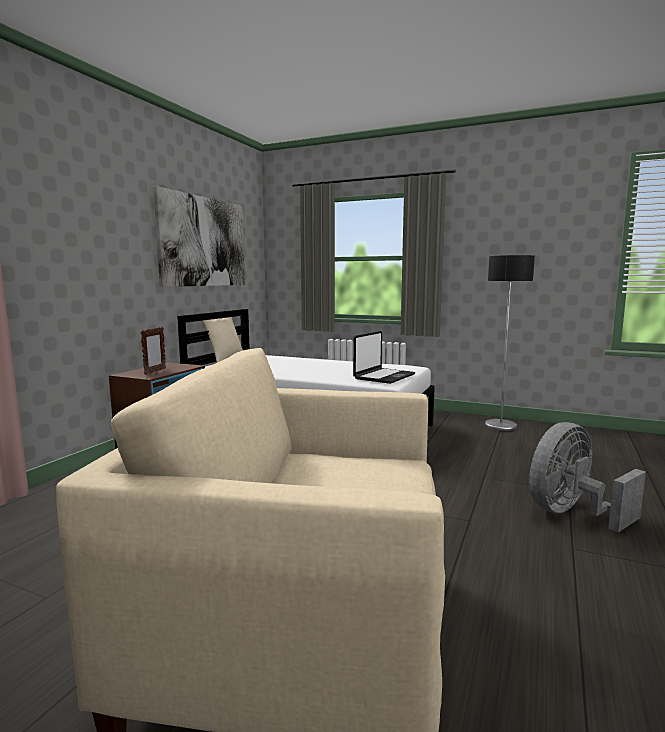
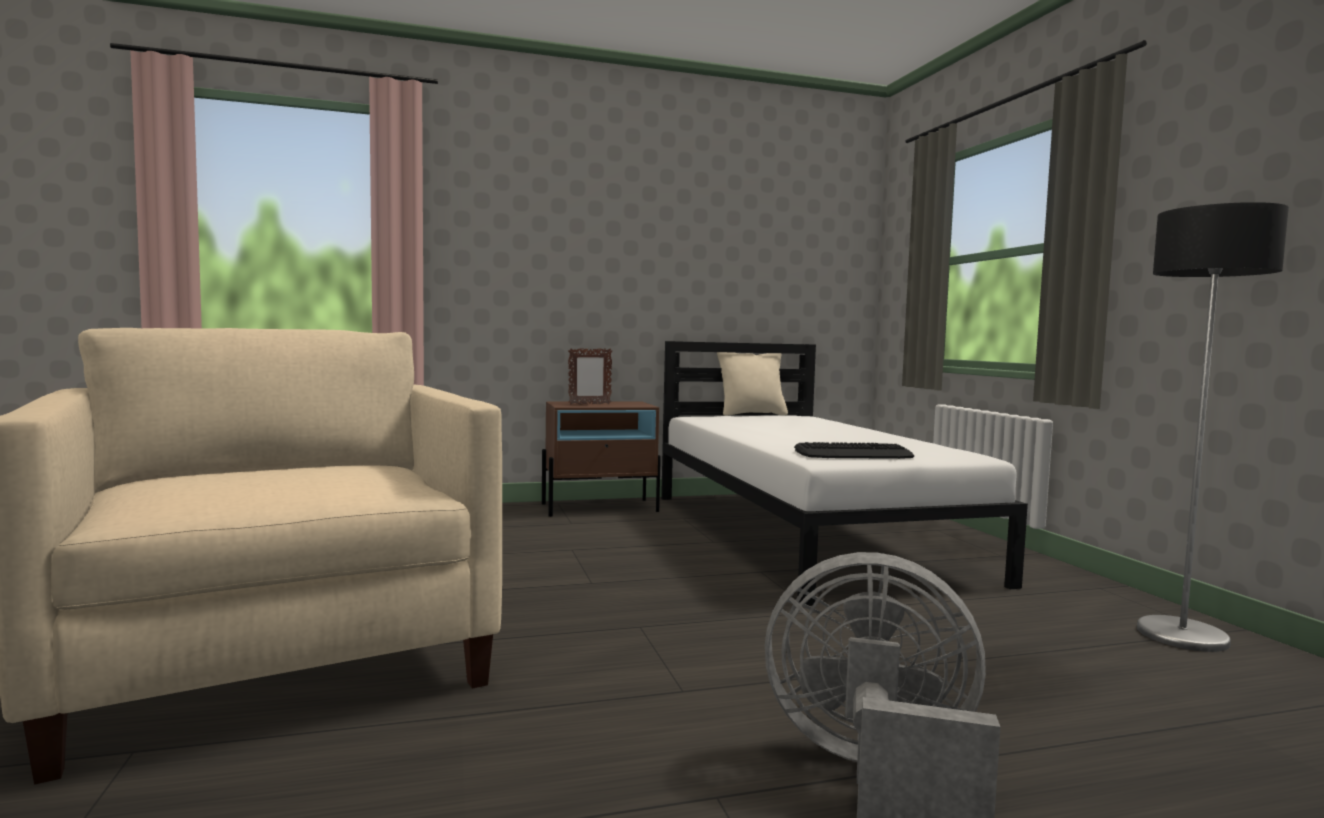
camera: 50 degrees right, 5 degrees down
(203, 242) = (735, 242): picture -> none
(384, 376) = (854, 454): laptop -> keyboard

